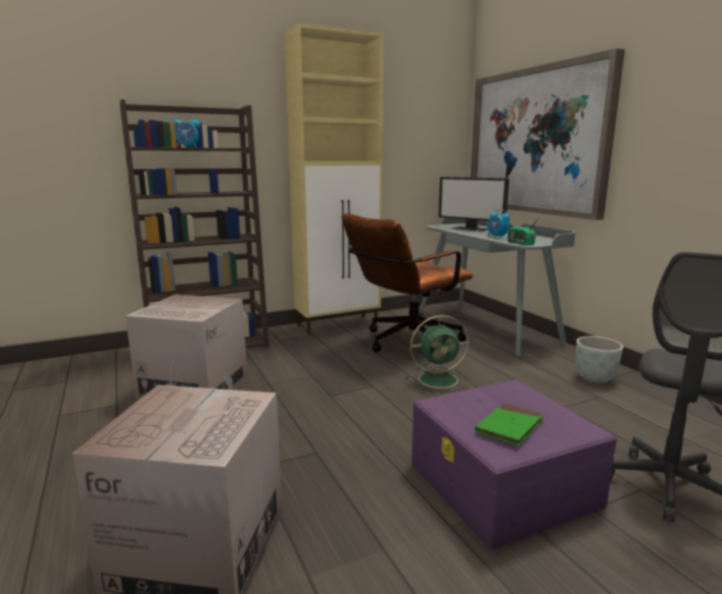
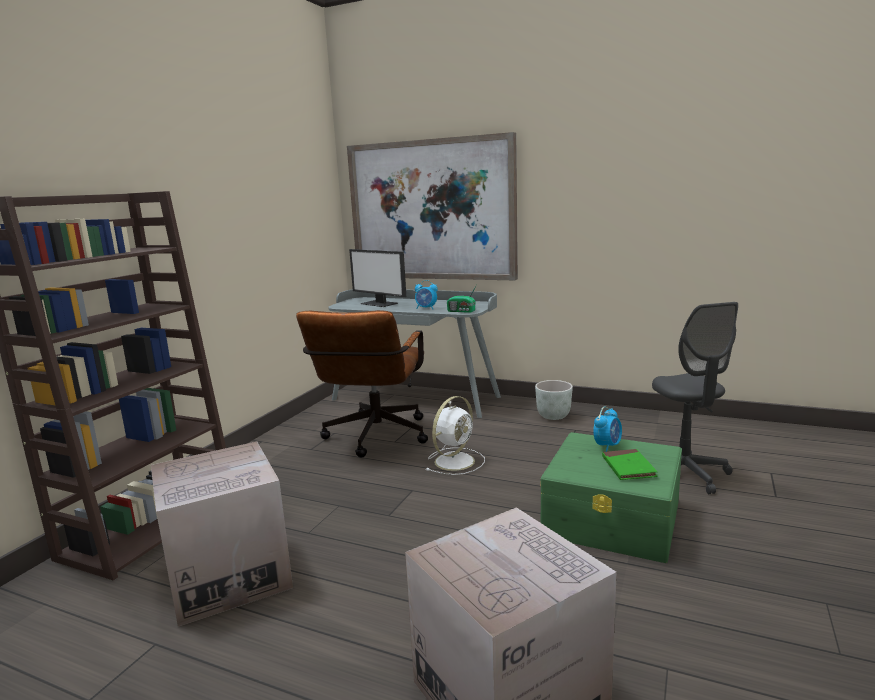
camera: 40 degrees left, 0 degrees up
(188, 147) = (94, 256): alarm clock -> alarm clock (607, 446)
(338, 324) = (275, 443): beige cabinet -> none
(440, 379) = (455, 461): green fan -> white fan
(471, 229) = (380, 303): monitor -> monitor turned 45 degrees clockwise
(503, 484) = (613, 518): purple storage box -> green storage box

